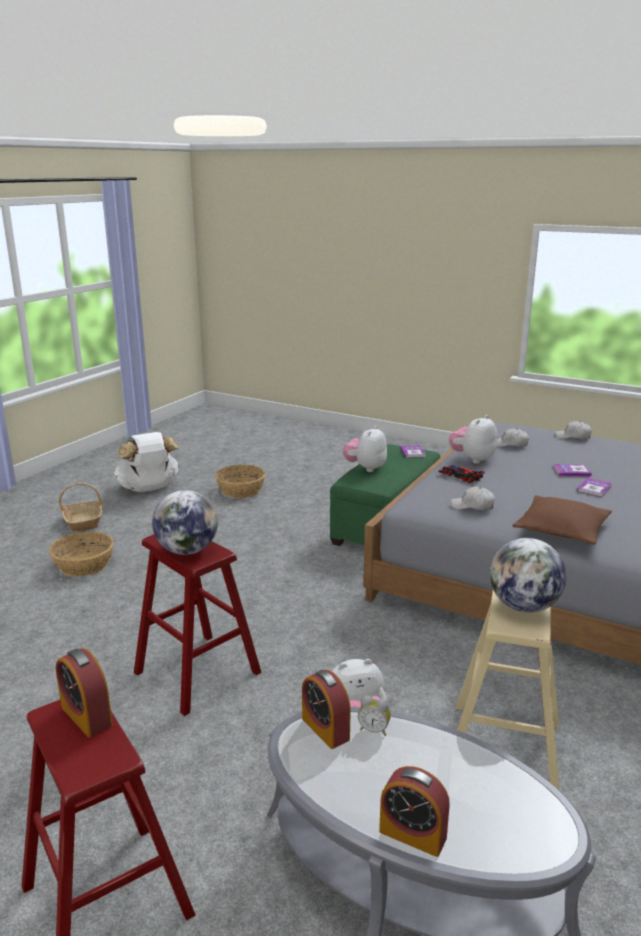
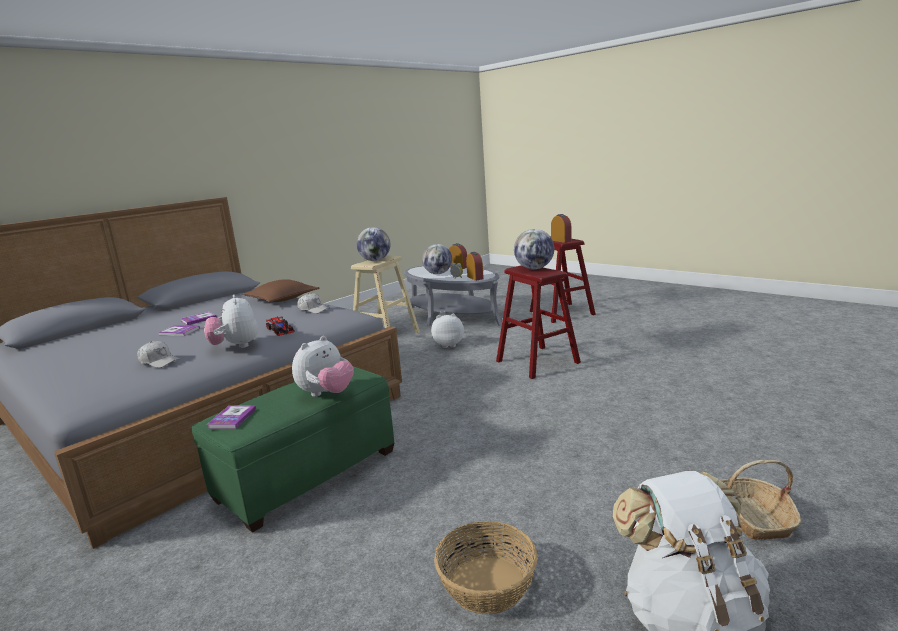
camera: 165 degrees left, 5 degrees down
(84, 565) = (685, 441): basket -> none
(445, 770) = (438, 273): none -> globe
(472, 459) = (236, 346): plush toy -> plush toy turned 105 degrees clockwise
(573, 436) = (65, 371): white cap -> none

